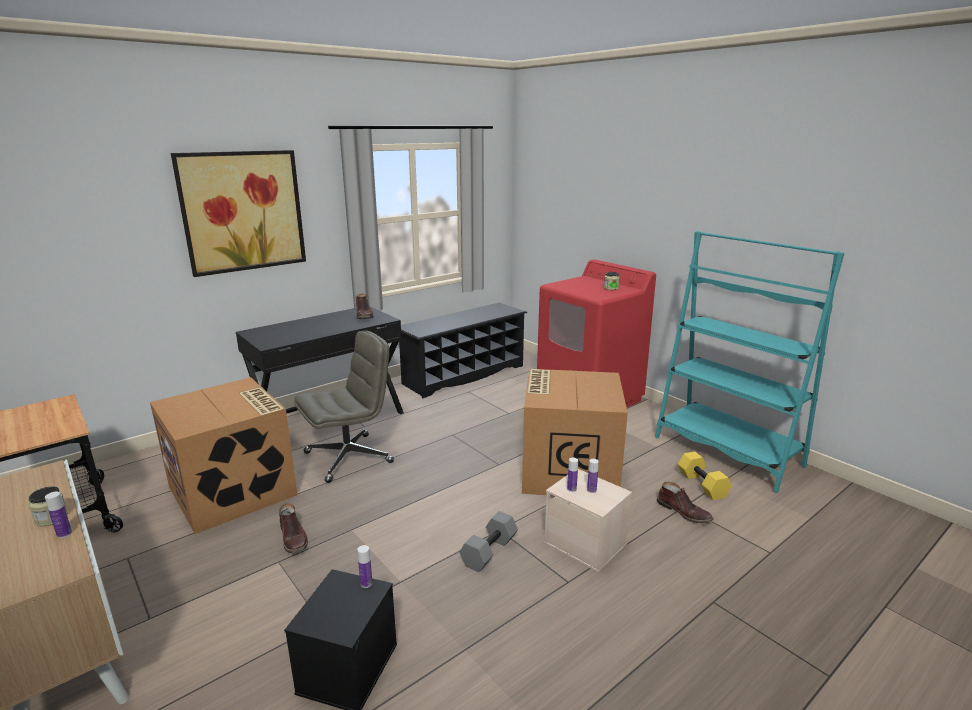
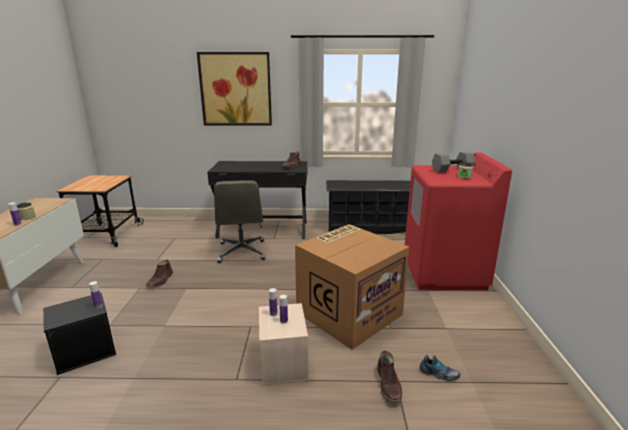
camera: 40 degrees right, 0 degrees up
(234, 491) = (174, 248): cardboard box -> none
(349, 457) = (242, 252): grey office chair -> grey office chair turned 75 degrees clockwise
(488, 551) = (226, 335): grey dumbbell -> grey dumbbell (452, 169)
(701, 484) = (439, 374): yellow dumbbell -> shoe
(727, 452) = (510, 362): turquoise bookcase -> none

